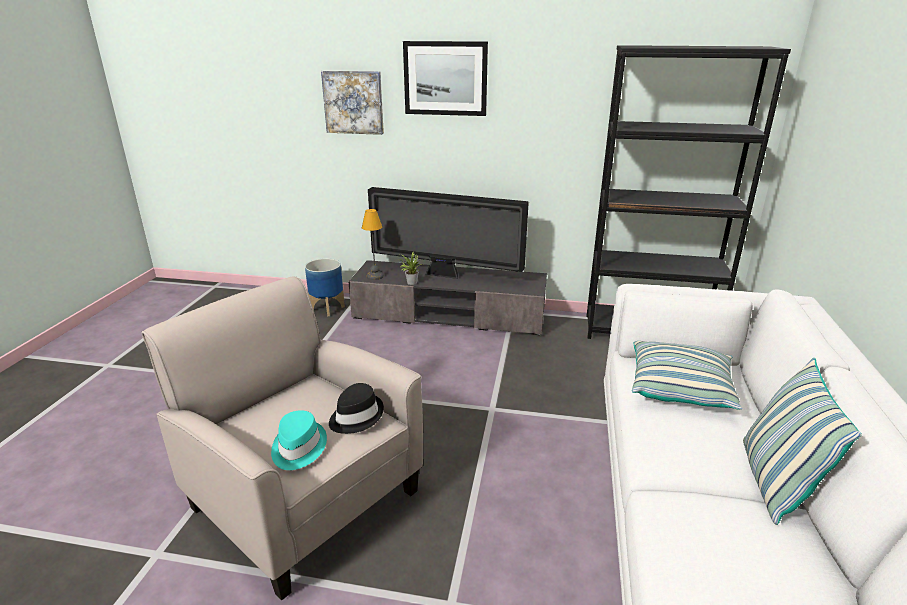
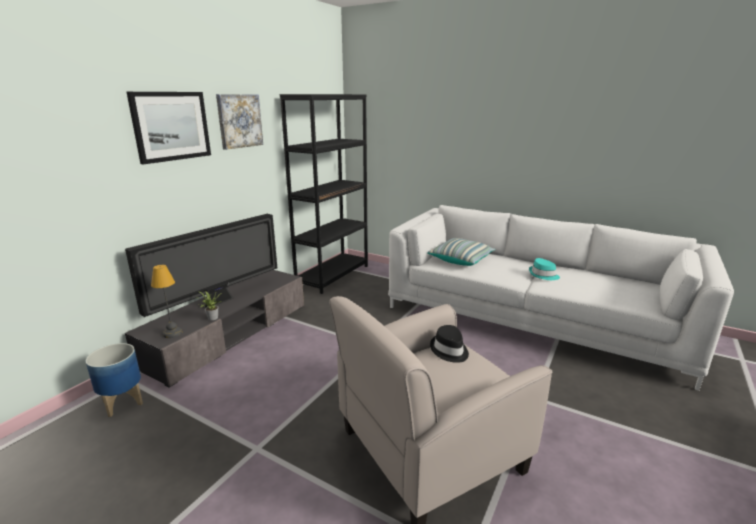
camera: 70 degrees left, 5 degrees down
(298, 448) = (480, 377): turquoise hat -> turquoise hat (543, 275)
(353, 102) = (78, 161): picture -> picture (239, 121)
(774, 482) = (530, 264): pillow -> none

